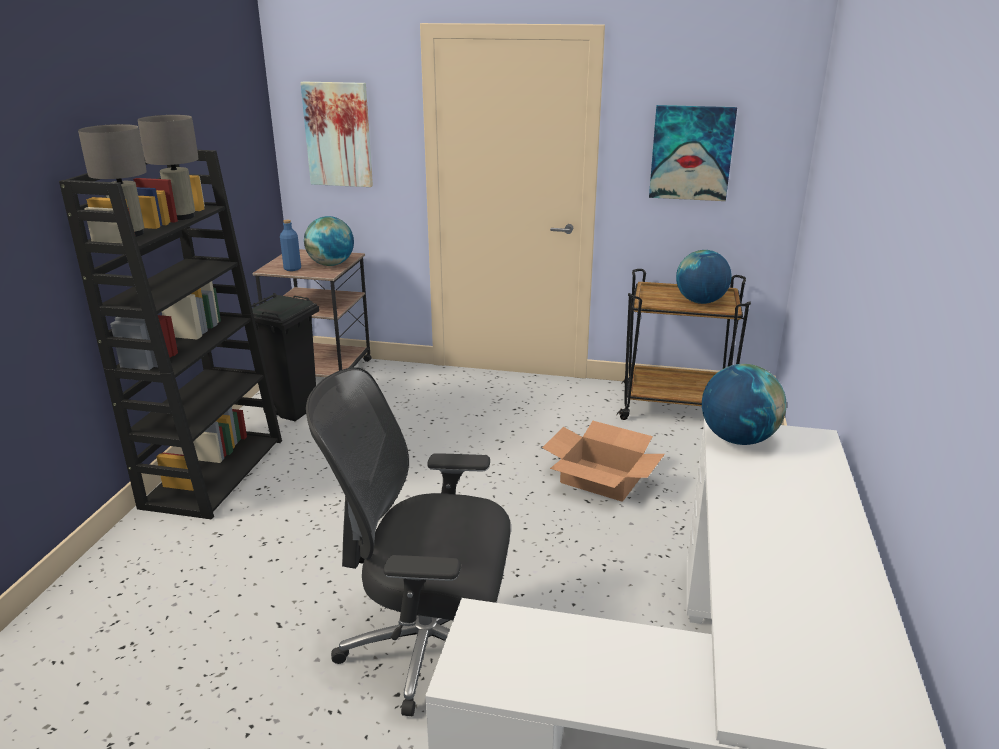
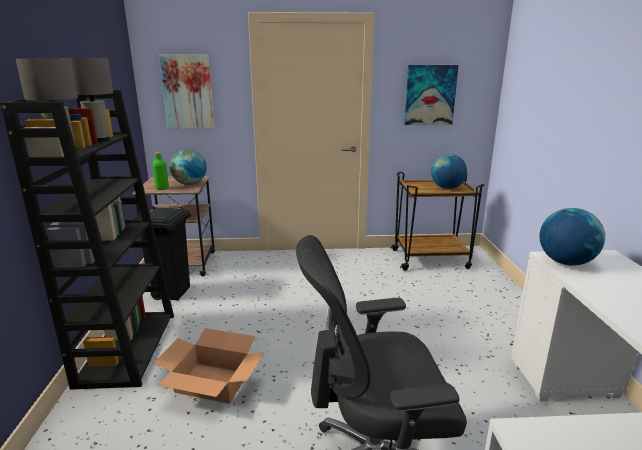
camera: 15 degrees left, 5 degrees down
(292, 268) = (162, 188): blue bottle -> green bottle
(601, 479) = (416, 310): cardboard box -> cardboard box (212, 382)

